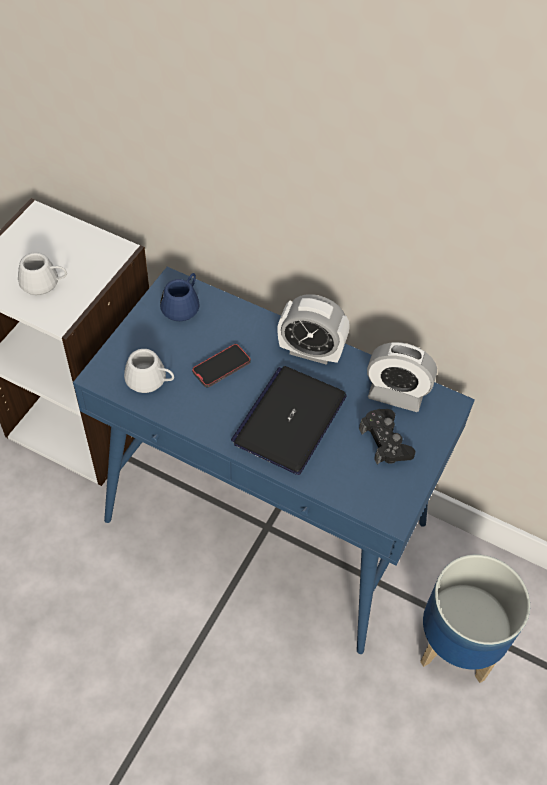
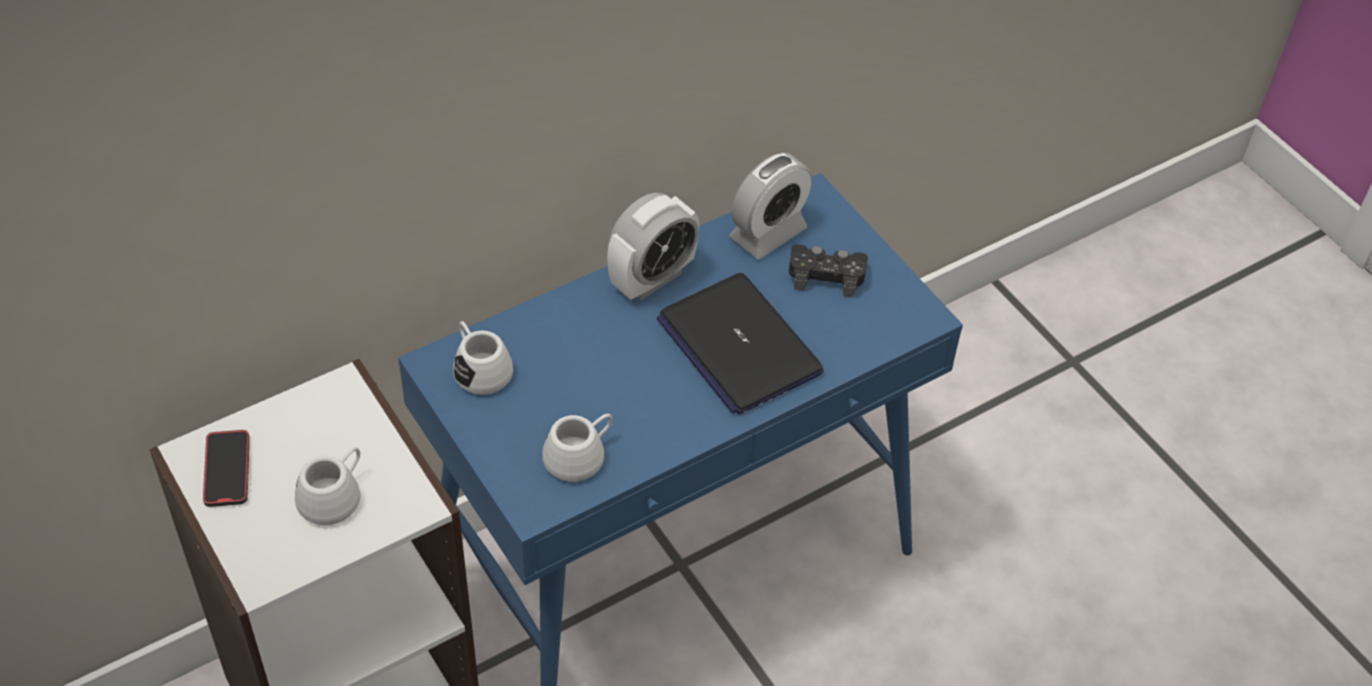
camera: 60 degrees left, 5 degrees down
(183, 304) = (479, 368): blue mug -> white mug
(221, 367) = (612, 374): phone -> phone (227, 470)
(458, 644) = (952, 453): planter -> none

